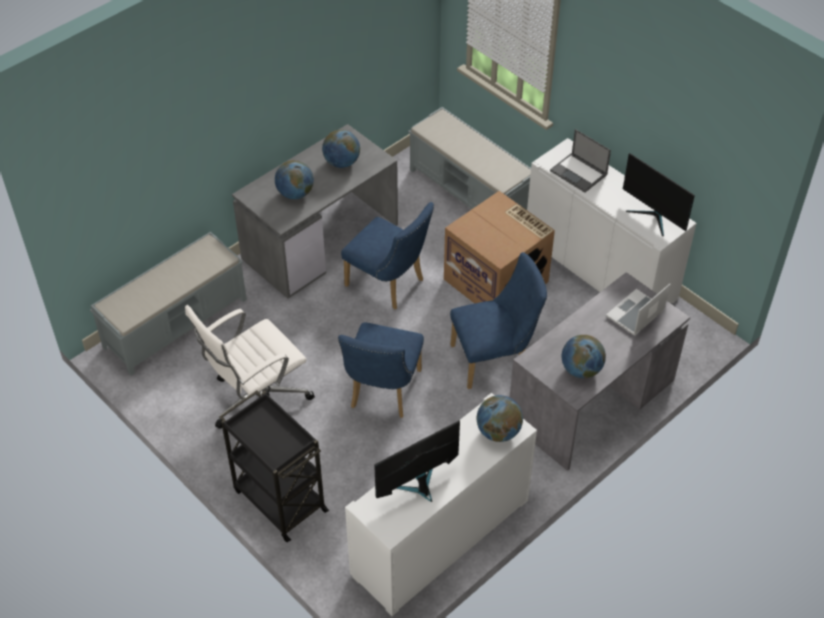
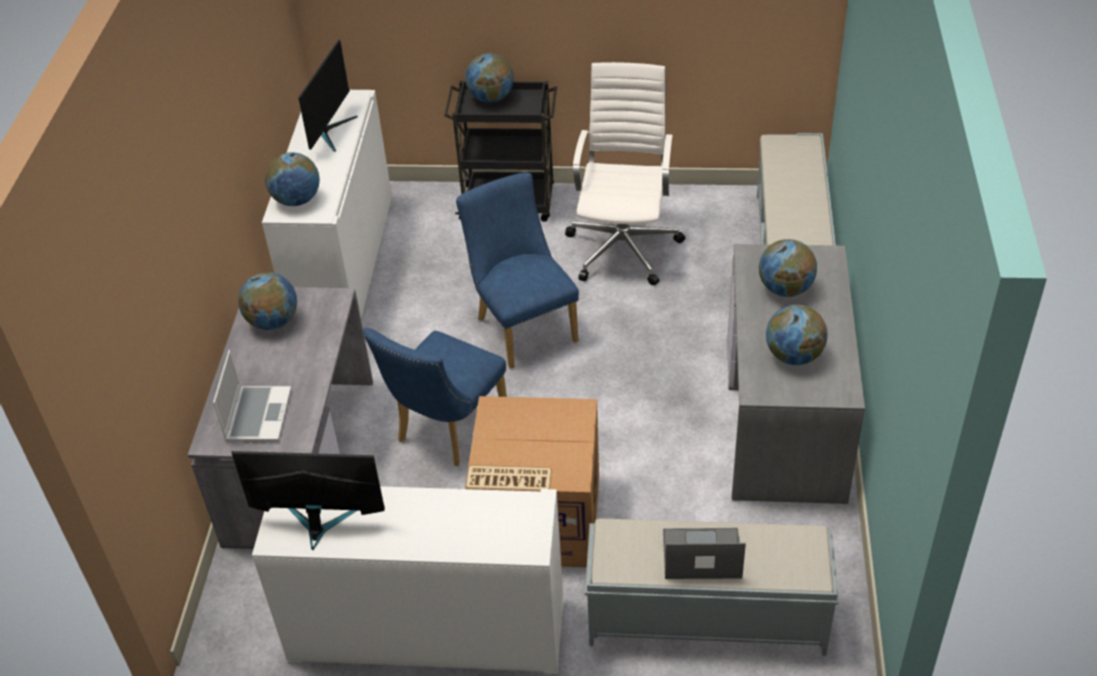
camera: 140 degrees right, 5 degrees down
(269, 447) = (491, 98): none -> globe
(389, 285) = (647, 426): blue chair -> none
(579, 173) = (477, 518): laptop -> laptop (700, 555)

